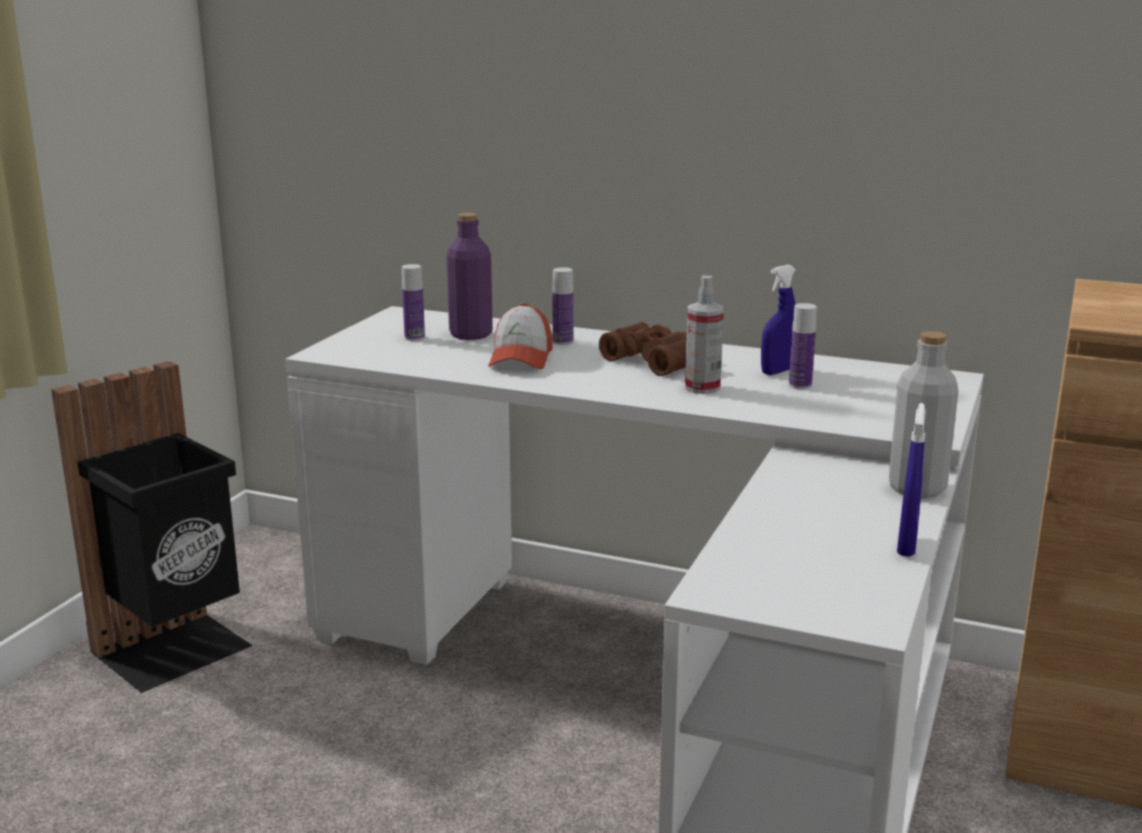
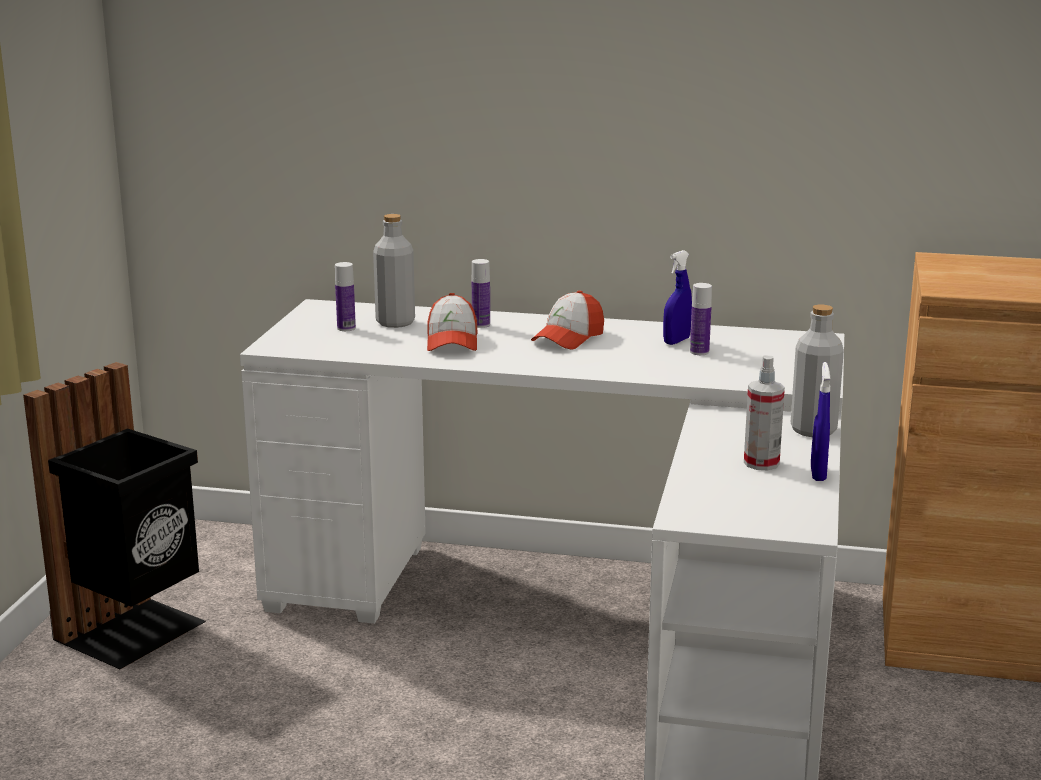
camera: 10 degrees left, 0 degrees up
(471, 334) = (395, 322): purple bottle -> grey bottle
(653, 361) = (568, 338): brown binoculars -> cap
(702, 388) = (619, 359): spray bottle -> spray bottle (761, 463)

